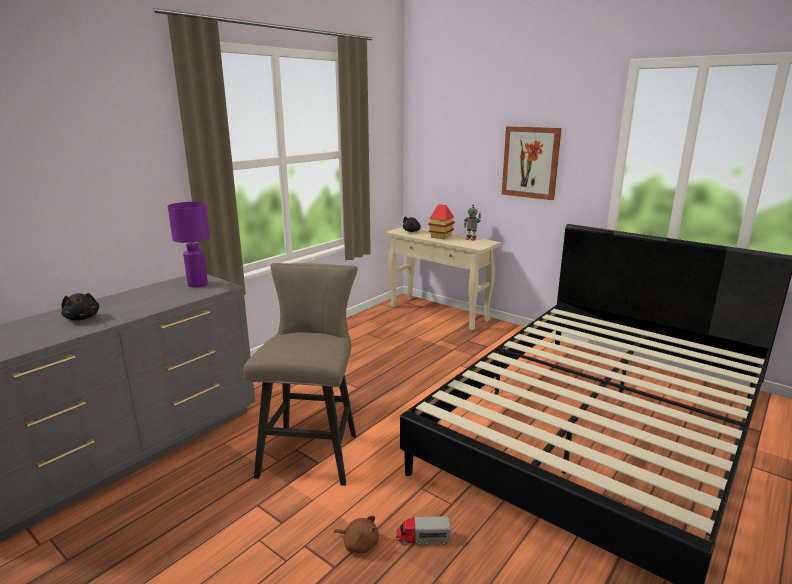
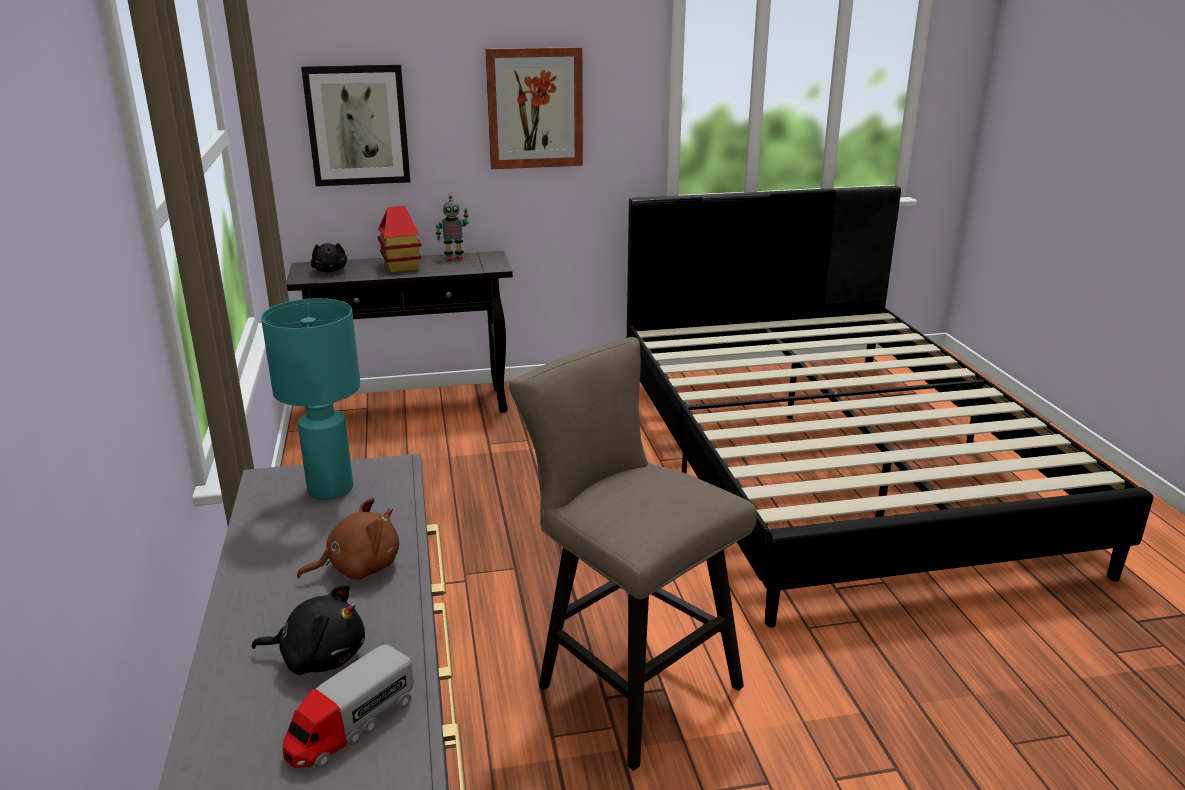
camera: 50 degrees left, 5 degrees up
(197, 284) = (329, 490): purple table lamp -> turquoise table lamp
(359, 543) = (870, 727): brown plush toy -> brown plush toy (359, 567)
(423, 538) = (901, 672): toy truck -> toy truck (350, 726)
(439, 313) = (414, 407): beige console table -> black console table
(444, 162) = (357, 125): none -> picture

